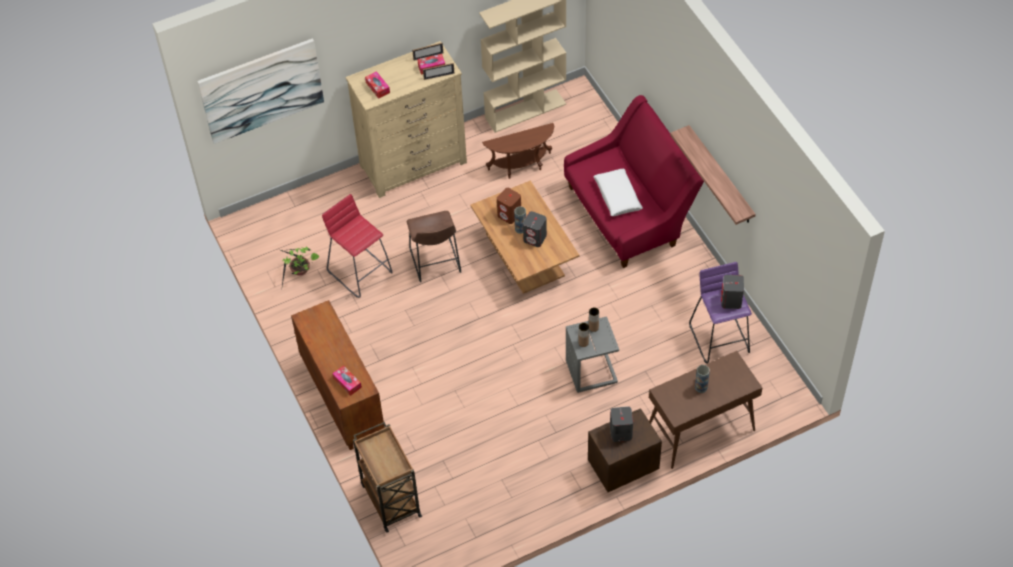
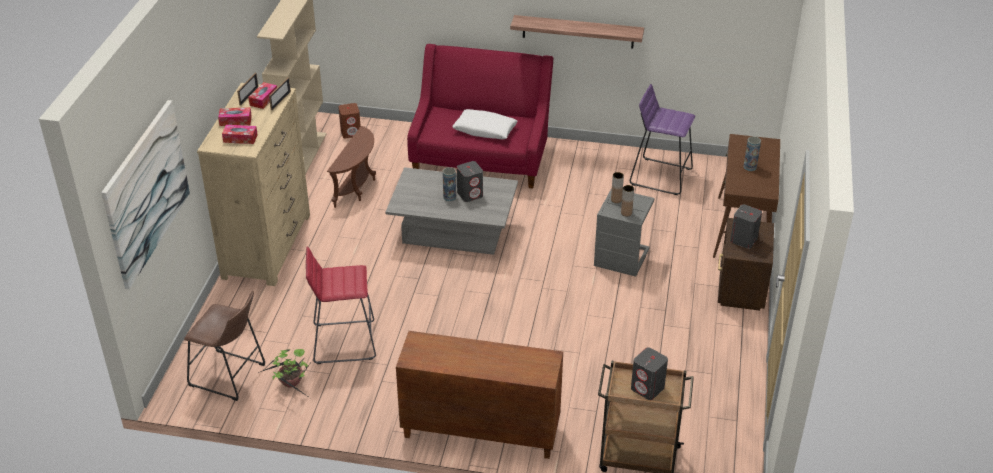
camera: 55 degrees left, 15 degrees down
(347, 383) = (527, 367): tissue box -> tissue box (235, 121)
(435, 263) = (396, 289): brown stool -> brown stool (231, 376)
(509, 215) = (426, 195): brown speaker -> brown speaker (351, 132)
(525, 255) = (453, 233): brown coffee table -> grey coffee table
(731, 301) = (672, 116): grey speaker -> grey speaker (648, 388)

